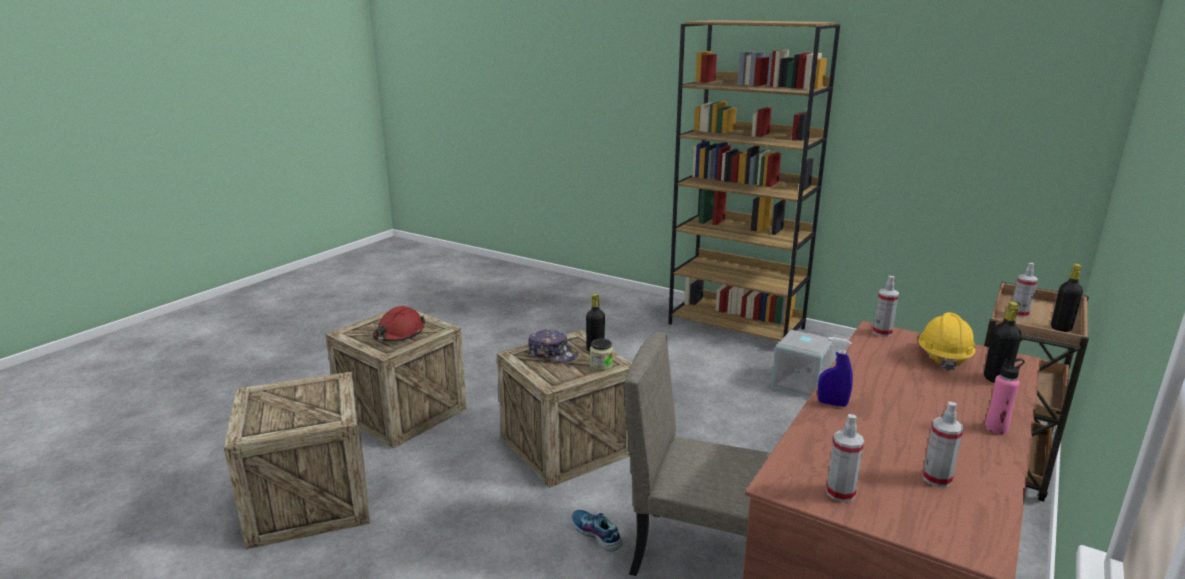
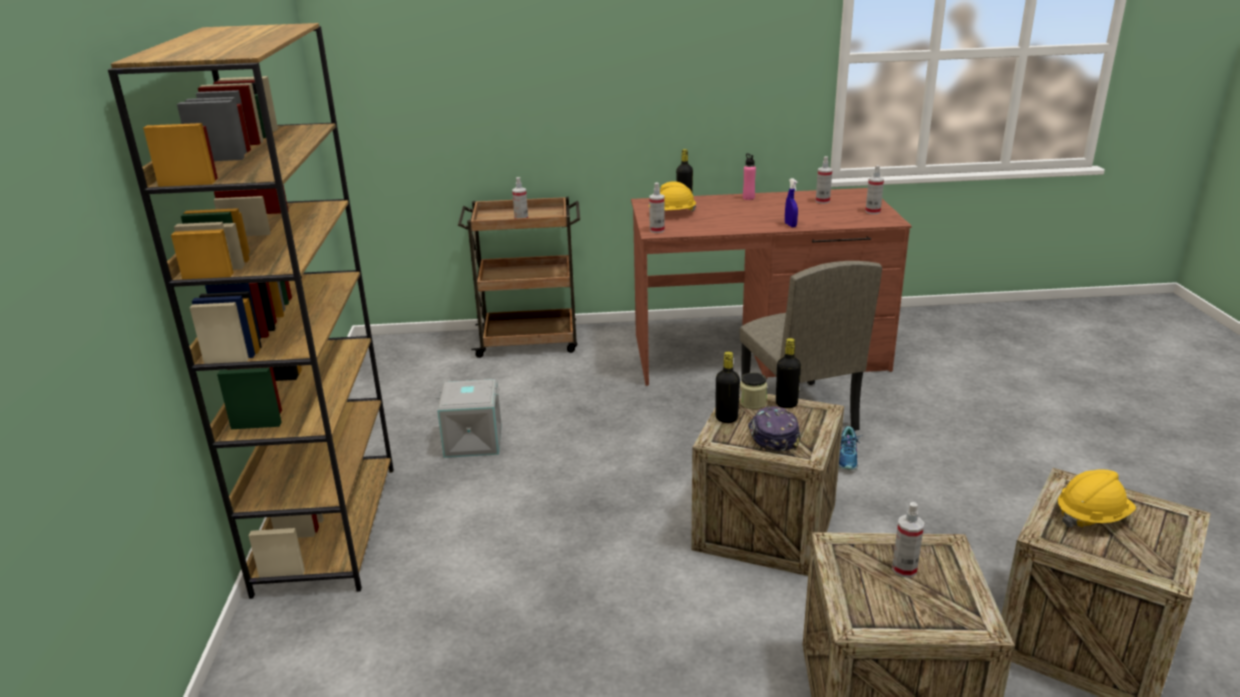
camera: 125 degrees left, 5 degrees up
(311, 404) = (1092, 516): none -> yellow hard hat
(399, 334) = (904, 569): red hard hat -> spray bottle
(1061, 328) = (537, 211): black bottle -> black bottle (786, 404)

